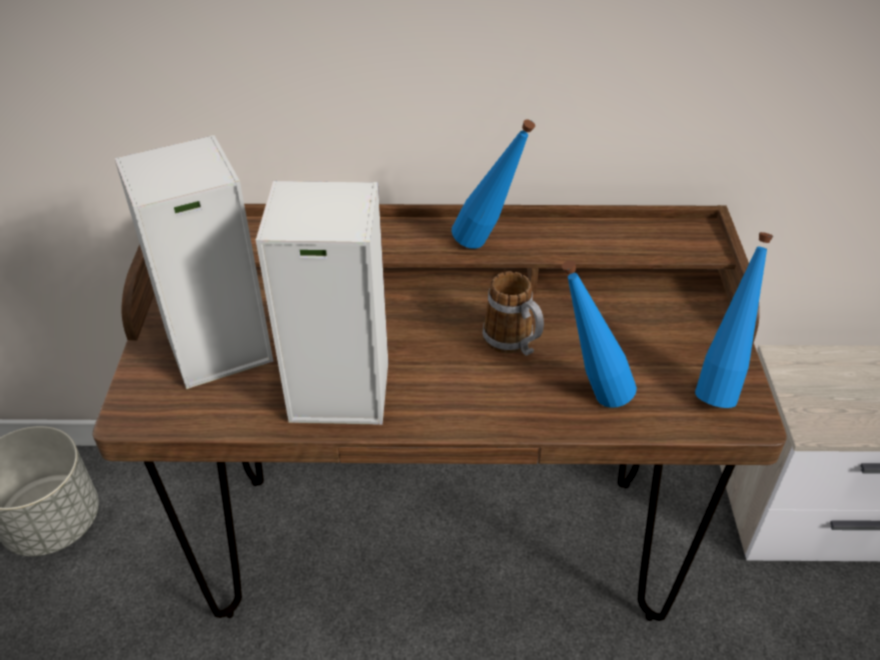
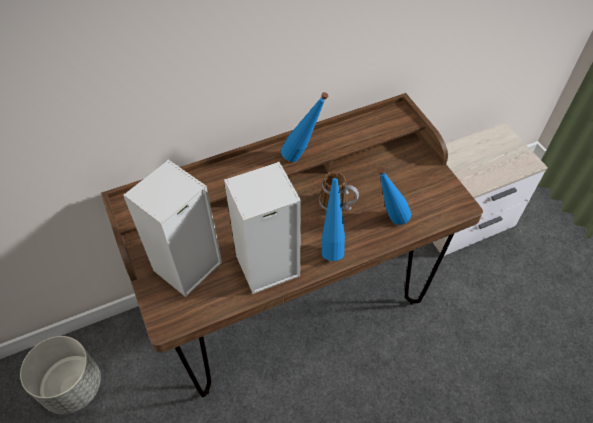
camera: 25 degrees left, 10 degrees up
(718, 386) = (442, 193): blue bottle -> blue bottle (331, 245)

